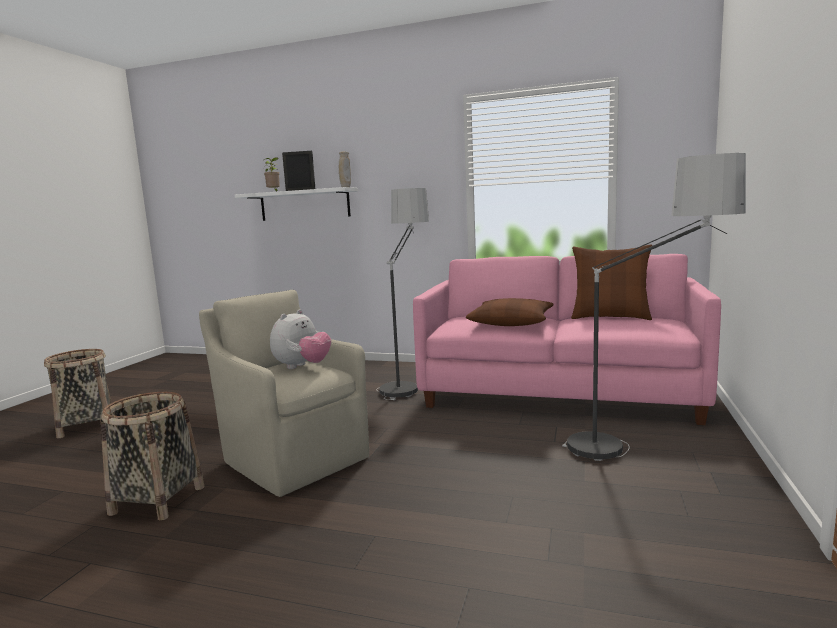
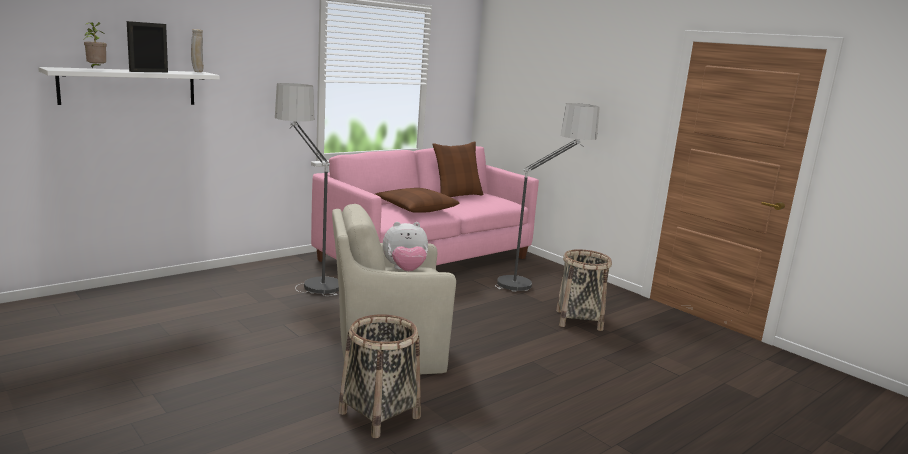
camera: 60 degrees left, 5 degrees up
(87, 425) = (78, 427): basket -> basket (578, 320)
(302, 367) = (405, 270): plush toy -> plush toy turned 105 degrees clockwise

